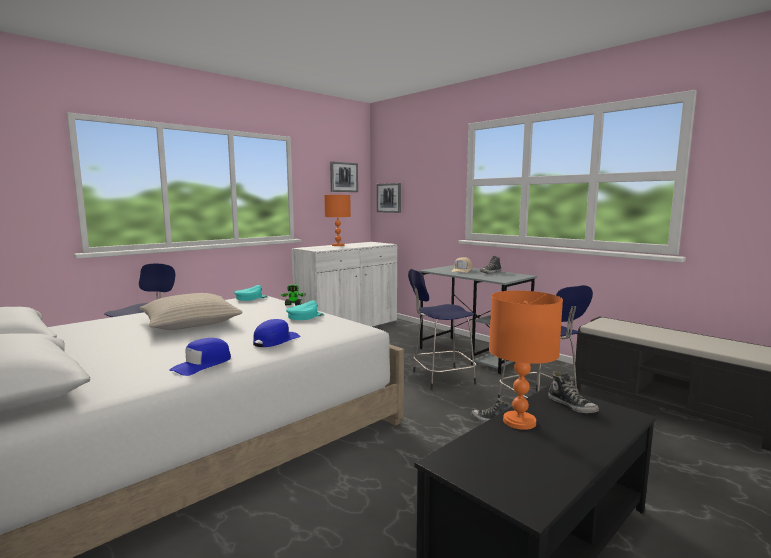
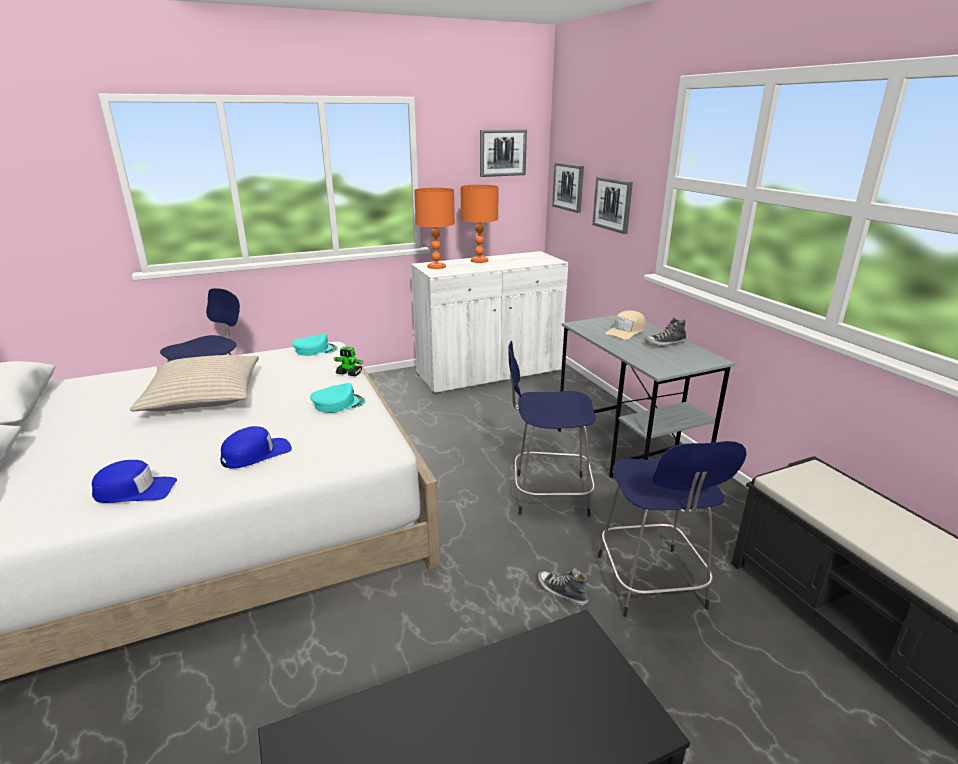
camera: 20 degrees right, 15 degrees up
(202, 364) = (135, 490): blue cap -> blue cap turned 150 degrees counterclockwise
(426, 203) = (613, 204): none -> picture
(520, 422) = (463, 687): orange table lamp -> orange table lamp (436, 267)
(572, 406) = (573, 673): shoe -> none

